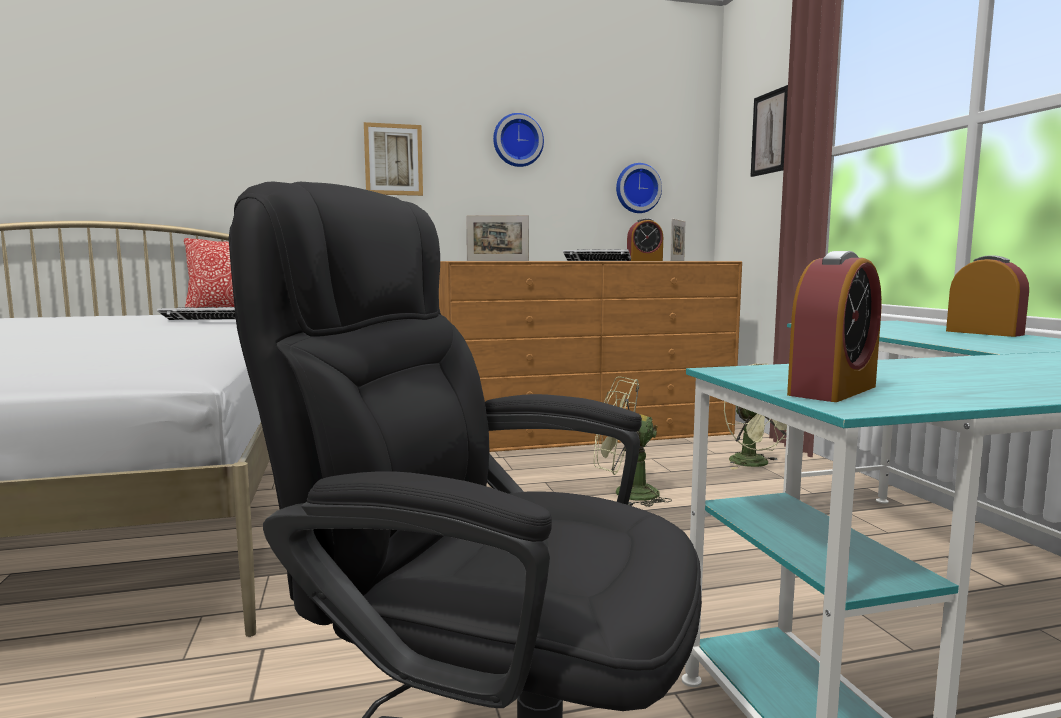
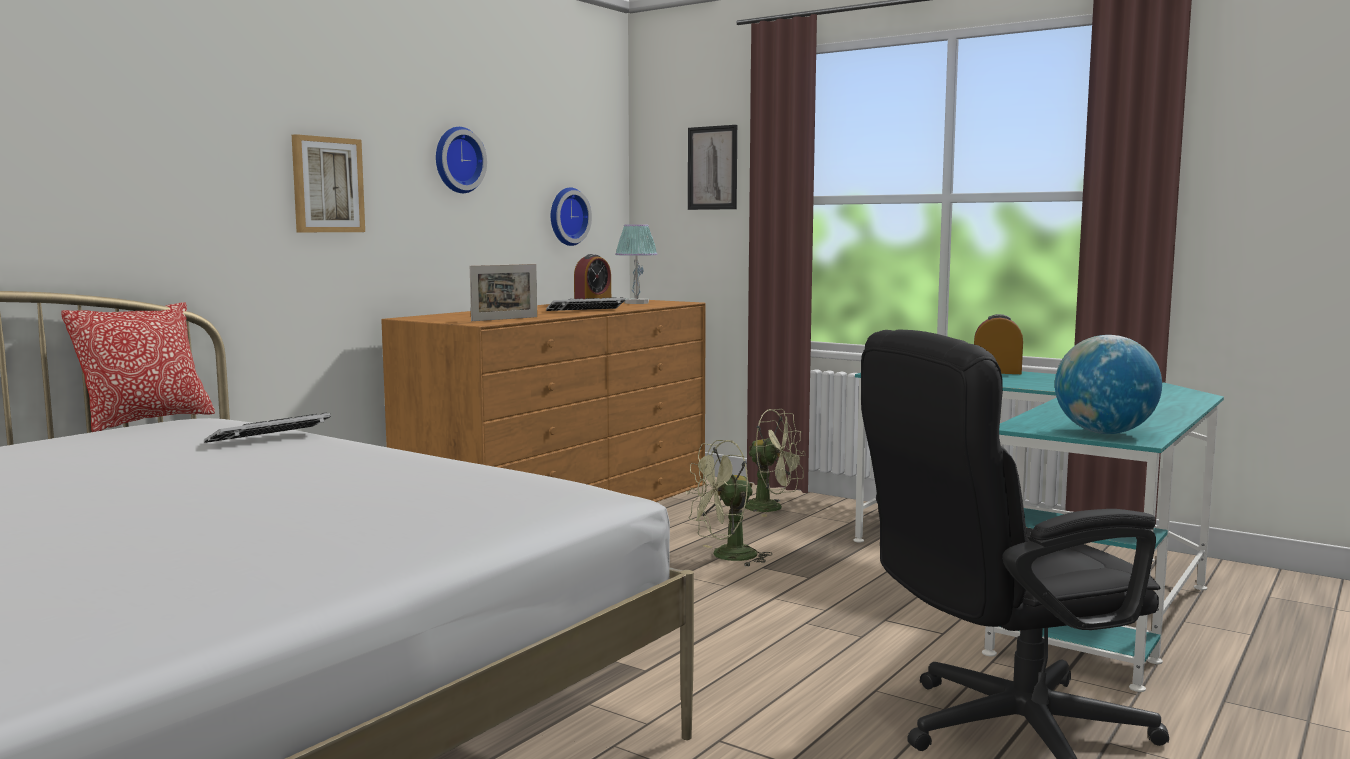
camera: 40 degrees left, 0 degrees up
(677, 260) = (636, 303): picture frame -> table lamp
(832, 390) = (1104, 433): alarm clock -> globe

